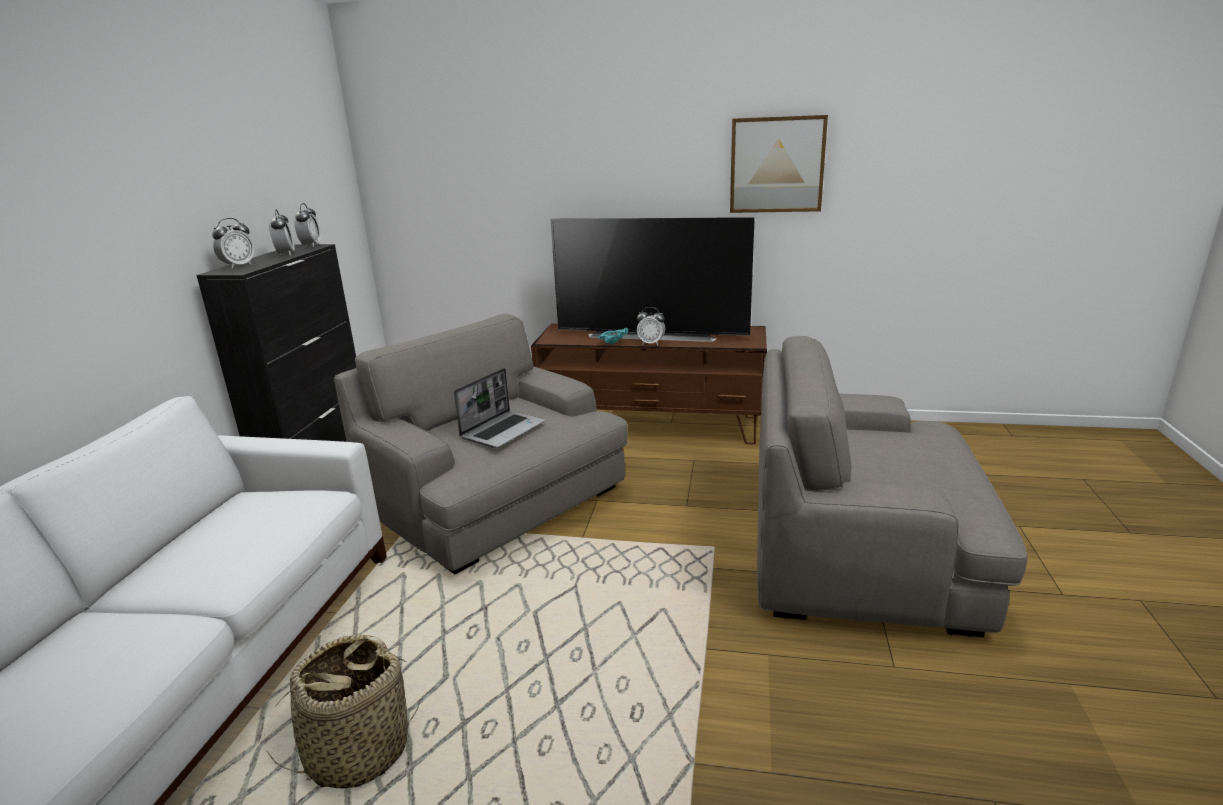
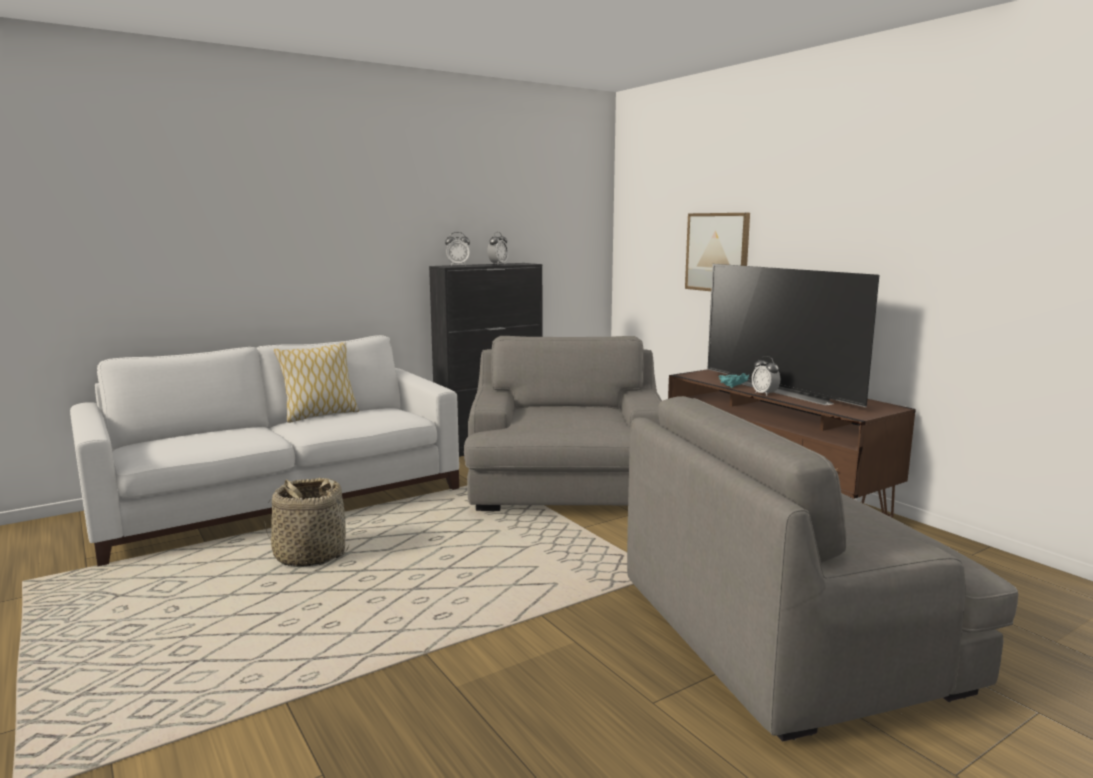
camera: 45 degrees right, 10 degrees down
(162, 552) = (320, 415): none -> pillow
(311, 246) = (526, 263): alarm clock -> none
(503, 430) = (563, 418): laptop -> none
(776, 165) = (942, 223): picture -> picture (717, 252)
(861, 551) = (789, 635): grey armchair -> grey armchair turned 75 degrees counterclockwise

